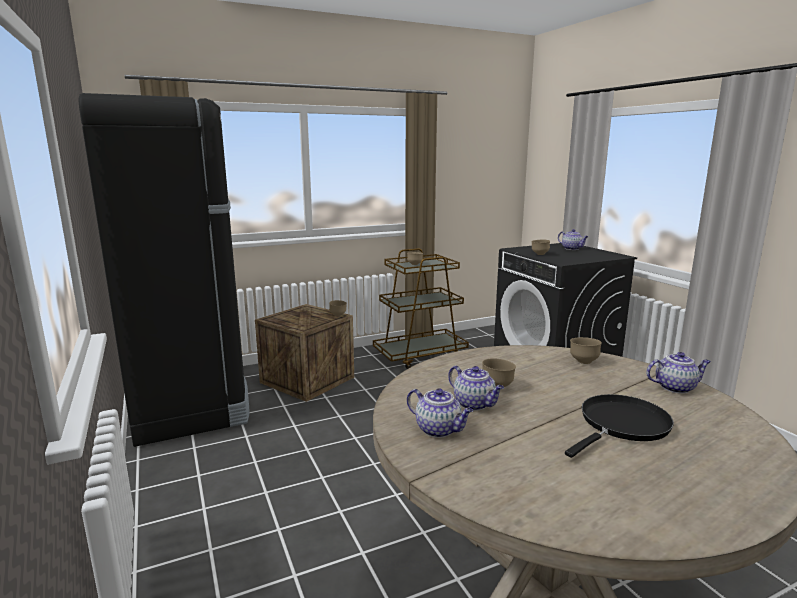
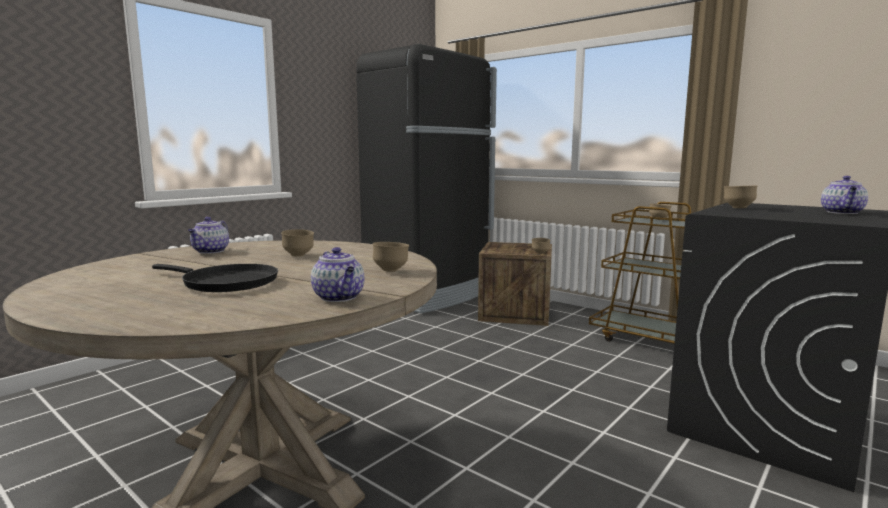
camera: 65 degrees right, 5 degrees down
(475, 404) = (259, 254): teapot -> none

